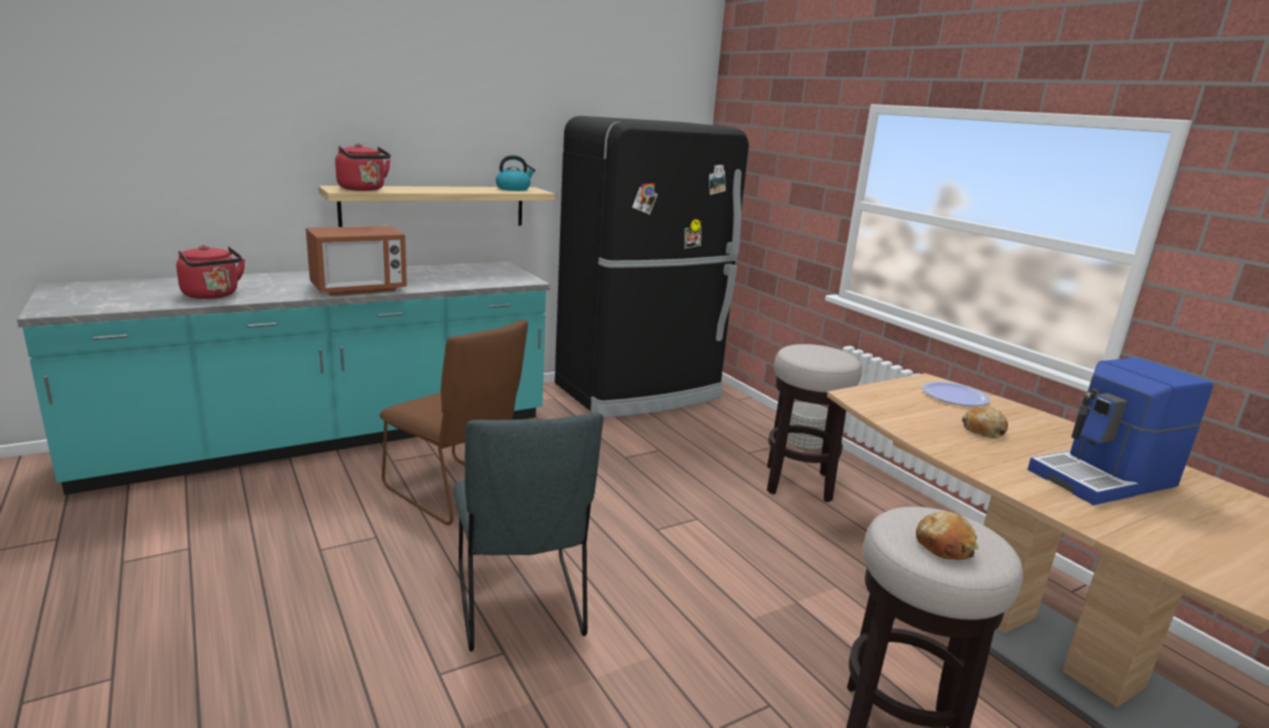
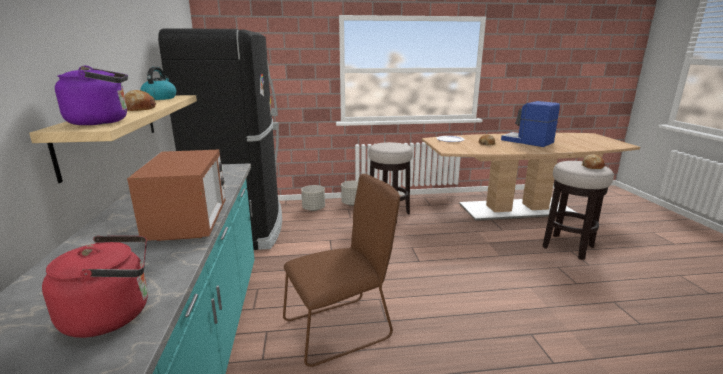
camera: 65 degrees left, 0 degrees up
(363, 189) = (103, 122): red kettle -> purple kettle
(437, 190) = (139, 108): none -> bread
(520, 607) = (488, 321): grey chair -> none
(745, 421) = (313, 209): none -> grey planter
(1105, 479) = (527, 141): coffee machine -> coffee machine turned 135 degrees clockwise

